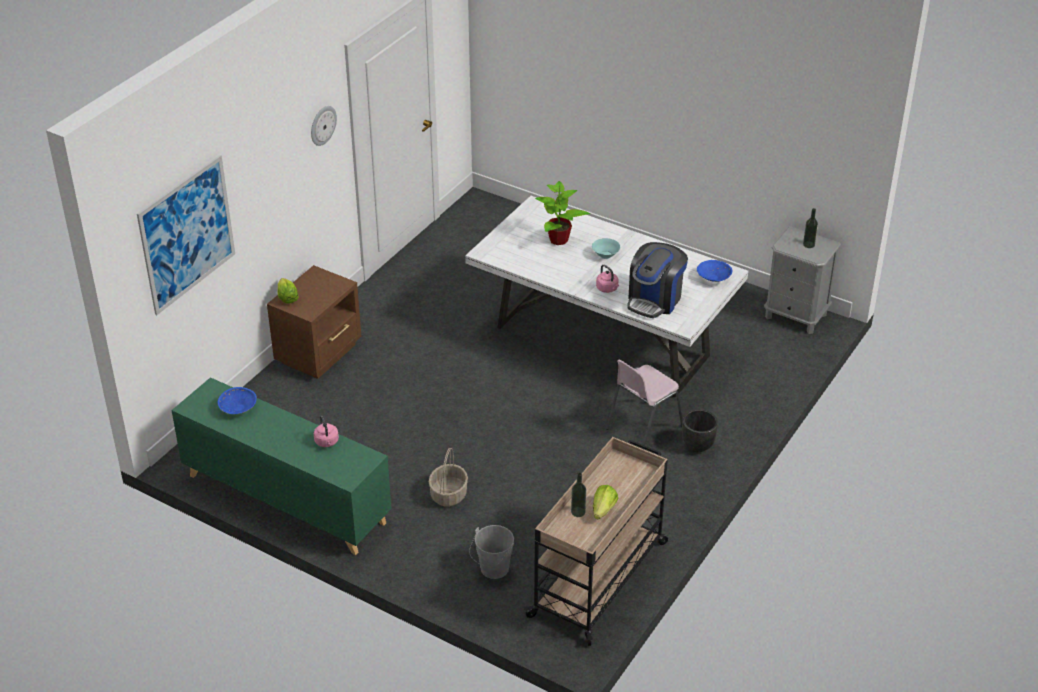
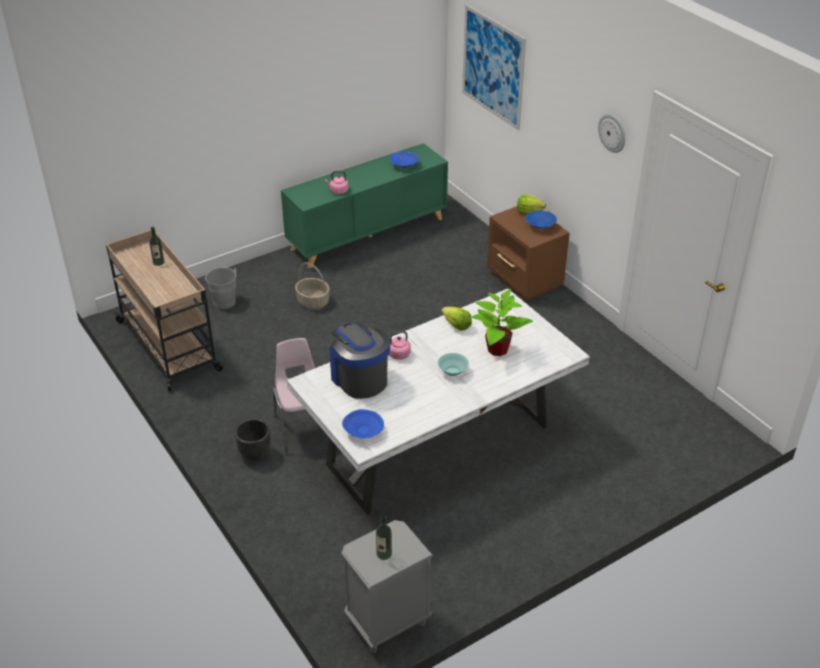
camera: 115 degrees right, 0 degrees up
(311, 284) = (540, 226): none -> blue bowl
(603, 510) = (148, 273): lettuce -> lettuce (456, 325)

